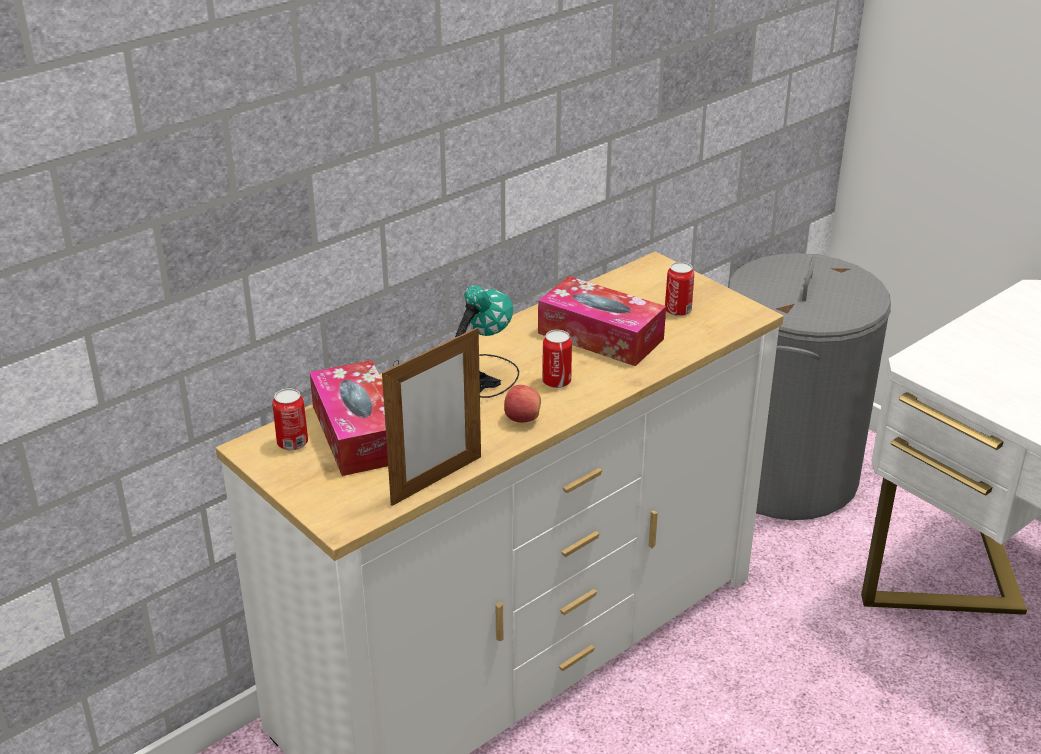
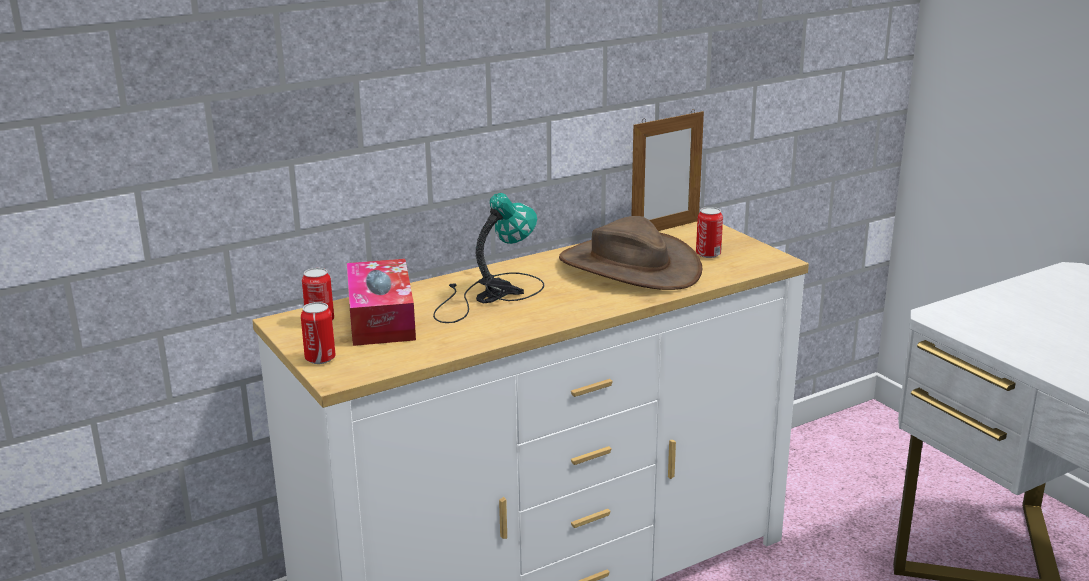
camera: 10 degrees right, 10 degrees down
(436, 480) = (436, 354): picture frame -> picture frame (665, 229)
(522, 418) = (533, 318): apple -> none
(556, 381) = (575, 295): can -> can (320, 358)
(600, 336) = (629, 267): tissue box -> brown hat
(783, 475) = (835, 459): grey laundry basket -> none

